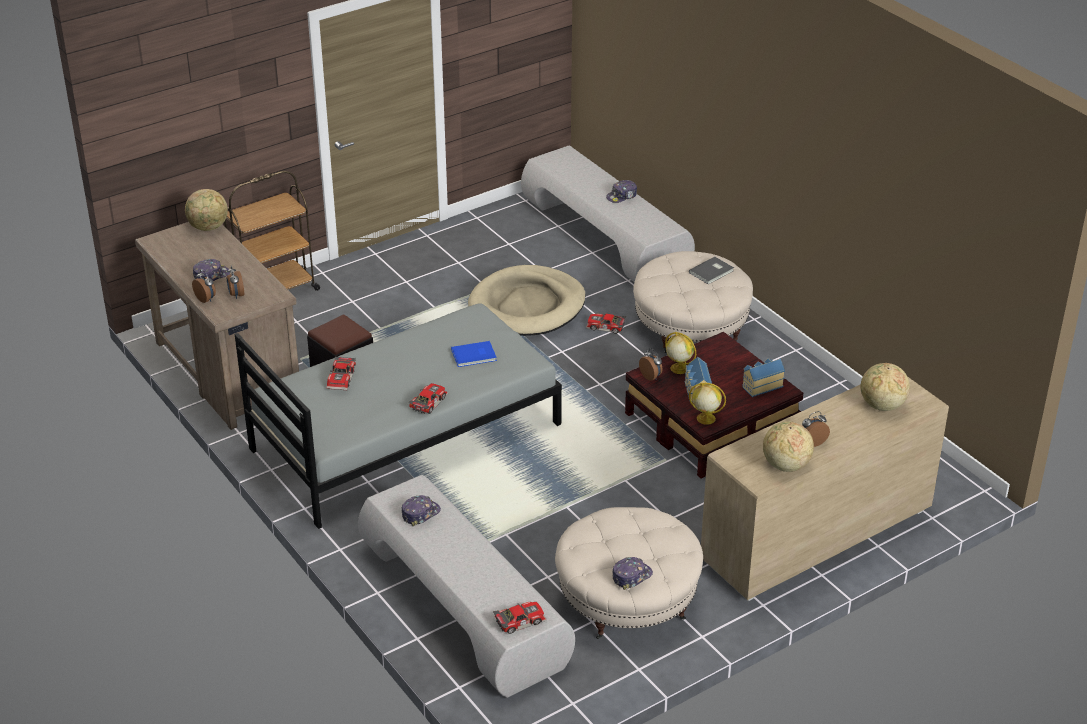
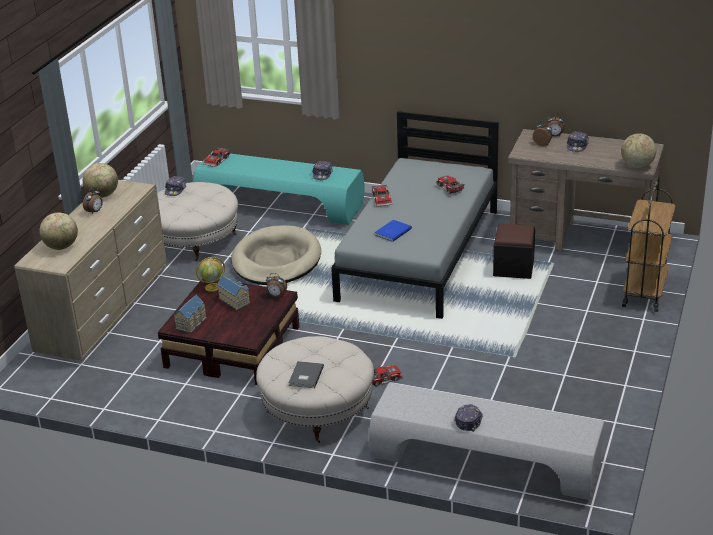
camera: 145 degrees right, 5 degrees down
(463, 604) = (280, 204): grey bench -> turquoise bench
(527, 306) = (462, 366): beige dog bed -> beige dog bed (276, 260)
(678, 368) = (262, 309): globe -> none

